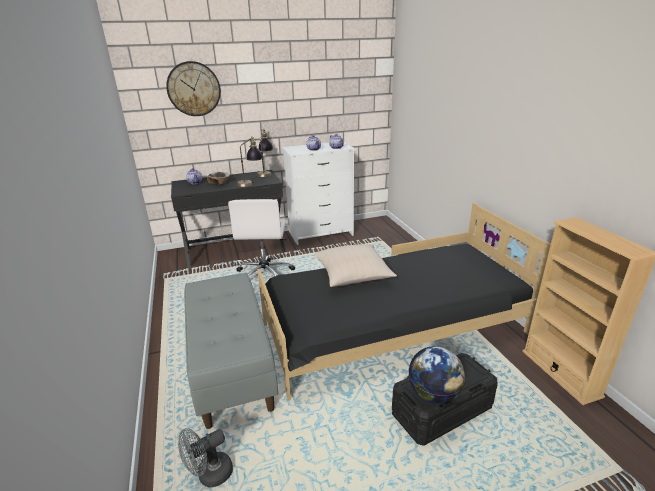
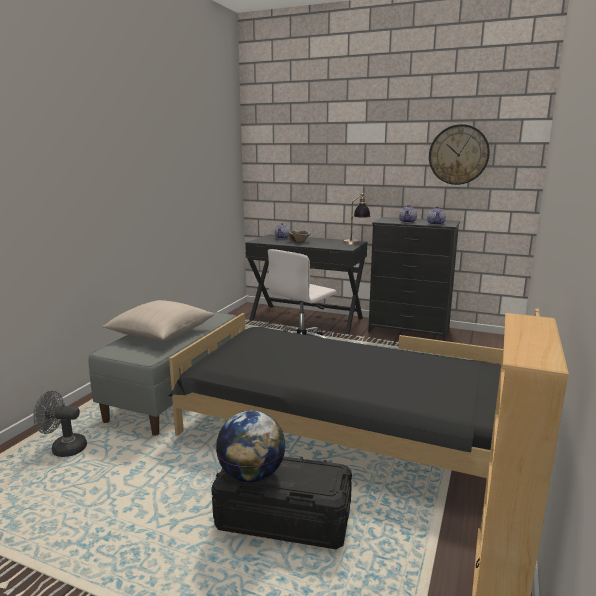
camera: 40 degrees right, 10 degrees down
(194, 89) = (302, 146): wall clock -> wall clock (458, 155)
(251, 183) = (325, 245): table lamp -> none
(321, 233) = (409, 330): white dresser -> black dresser
(353, 275) = (321, 347): beige pillow -> beige pillow (161, 334)

